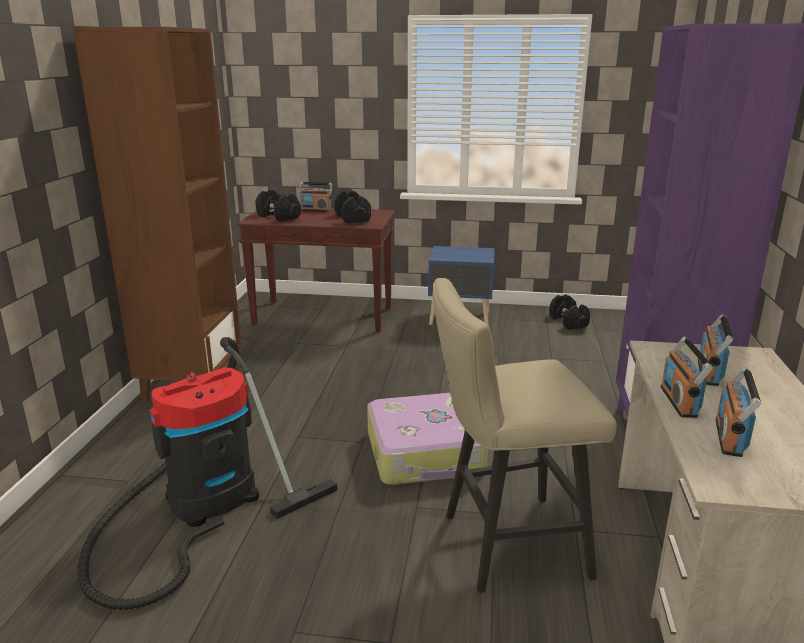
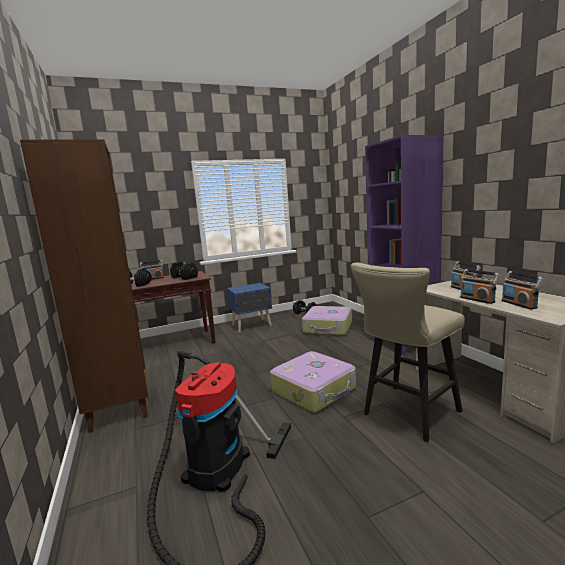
camera: 30 degrees left, 10 degrees down
(572, 360) = (328, 328): none -> suitcase

